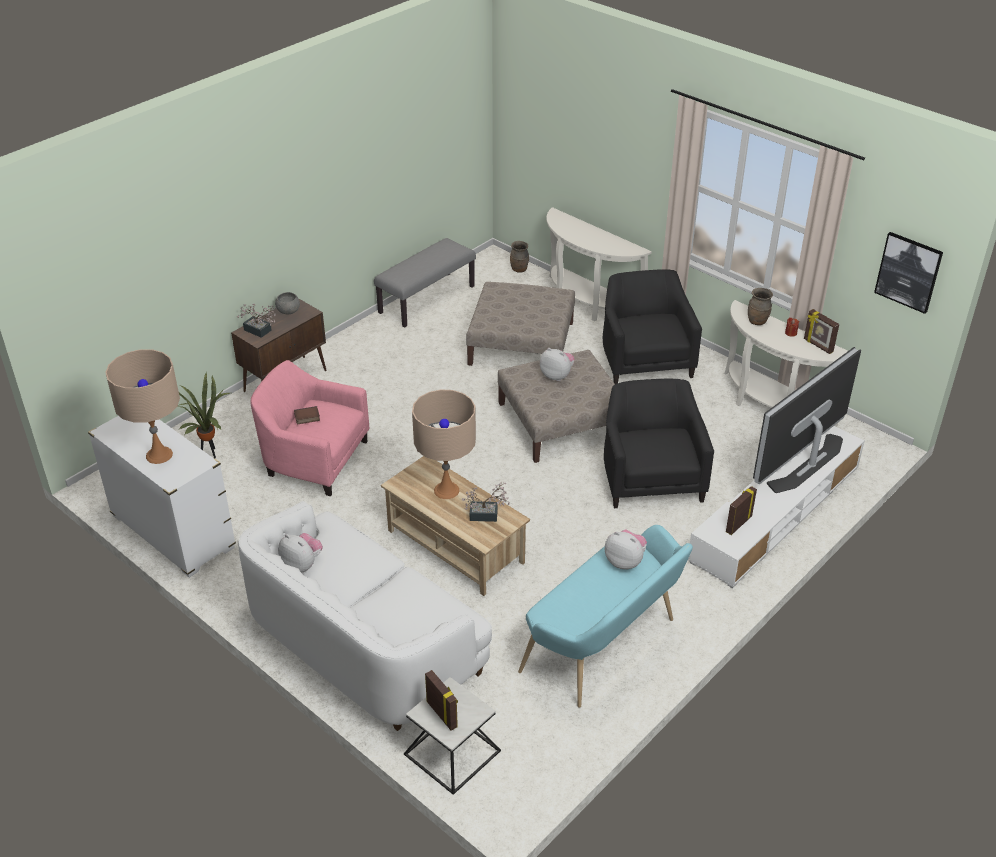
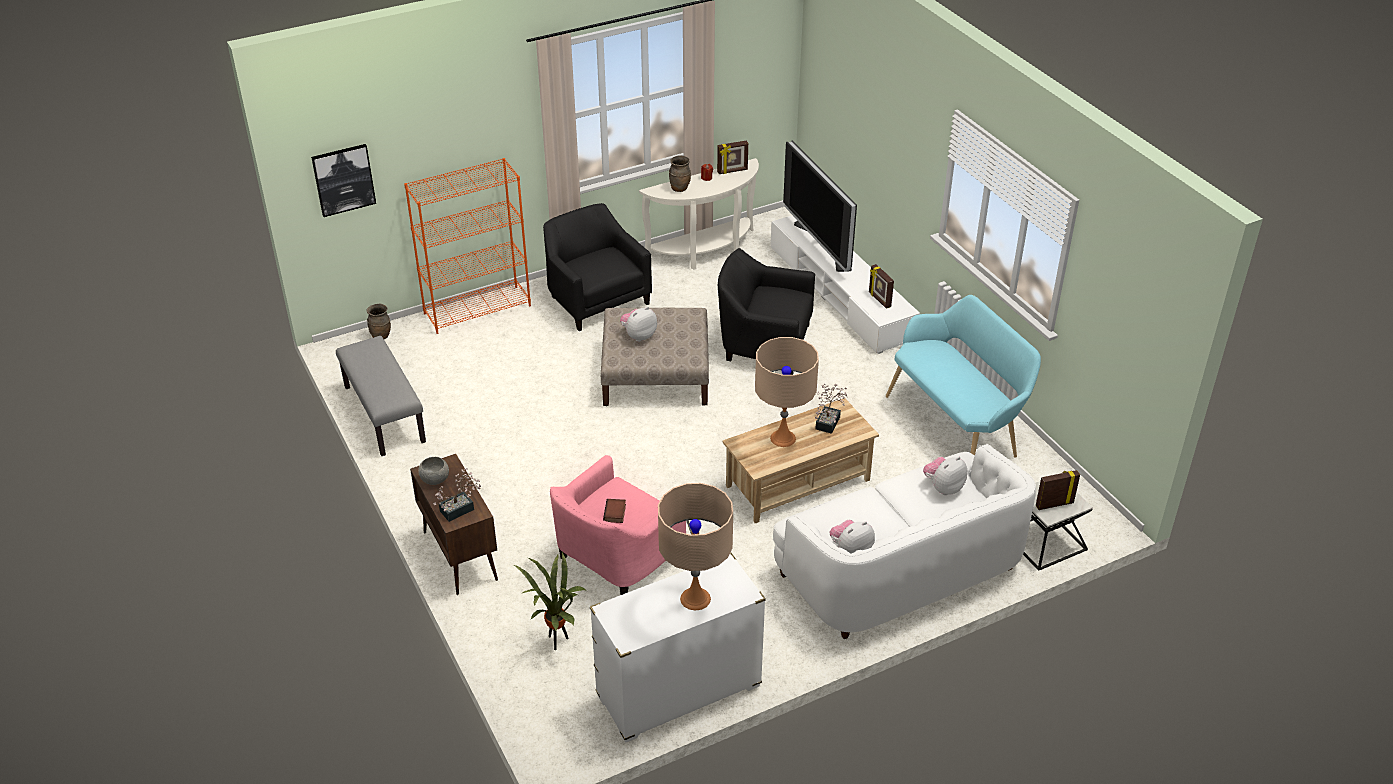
camera: 70 degrees left, 0 degrees up
(521, 343) = (514, 367): beige ottoman -> none
(586, 303) = (478, 309): white console table -> orange bookcase
(625, 561) = (929, 355): plush toy -> plush toy (943, 488)
(645, 360) = (596, 299): black armchair -> black armchair turned 45 degrees clockwise
(908, 272) = (764, 68): picture -> picture (343, 179)

